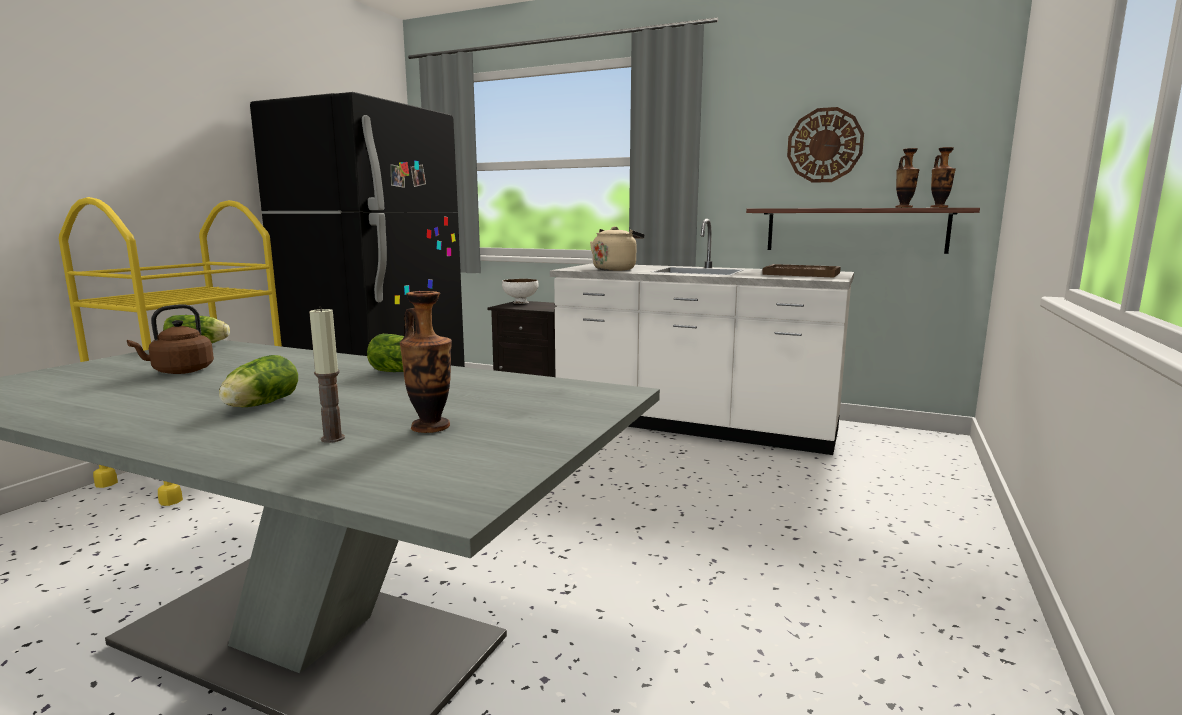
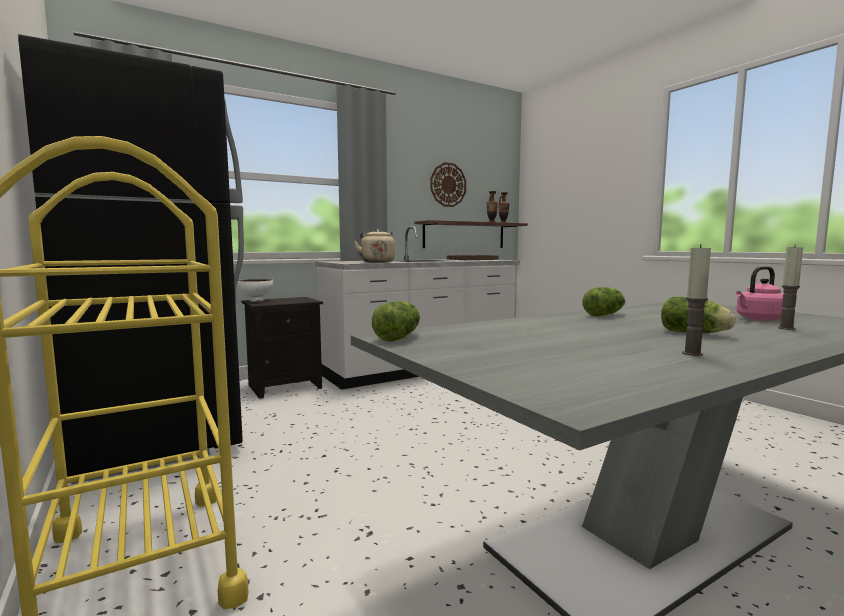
camera: 55 degrees left, 5 degrees down
(119, 407) = (692, 353): none -> candle
(180, 371) = (543, 342): brown kettle -> none
(430, 427) = (759, 319): vase -> pink kettle

